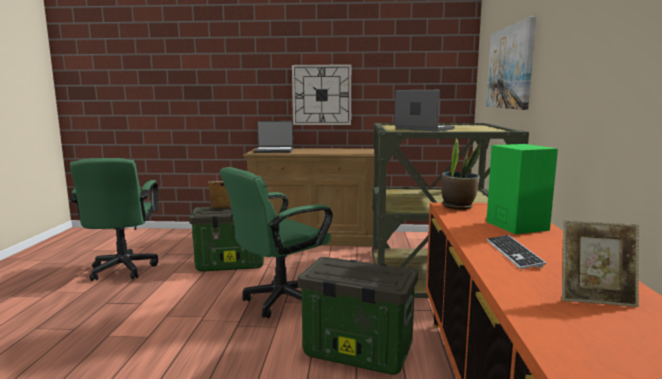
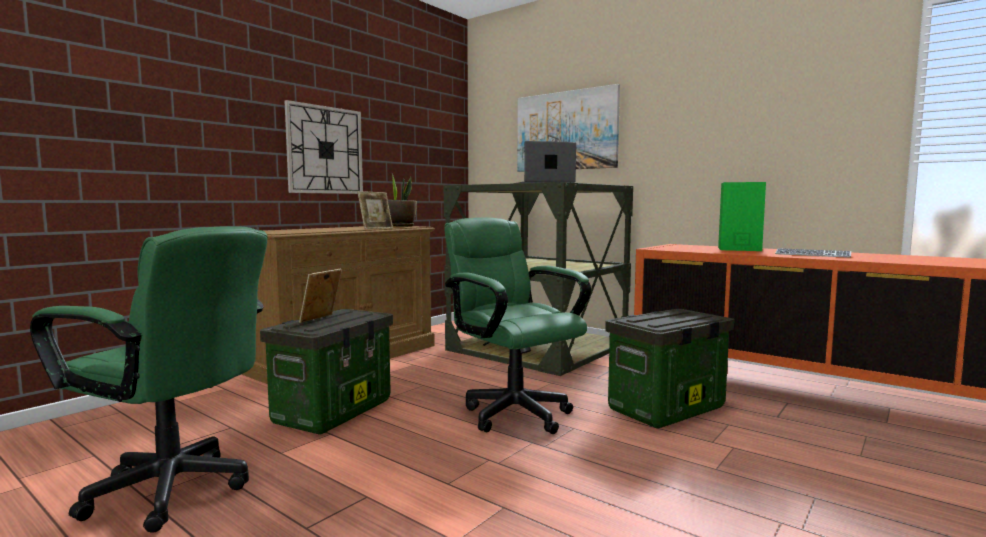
camera: 55 degrees left, 5 degrees down
(274, 151) = (293, 231): laptop -> none
(278, 303) = (511, 414): green office chair -> green office chair turned 150 degrees clockwise
(458, 206) = (663, 248): potted plant -> potted plant (402, 226)
(595, 298) = (911, 258): picture frame -> picture frame (376, 228)

